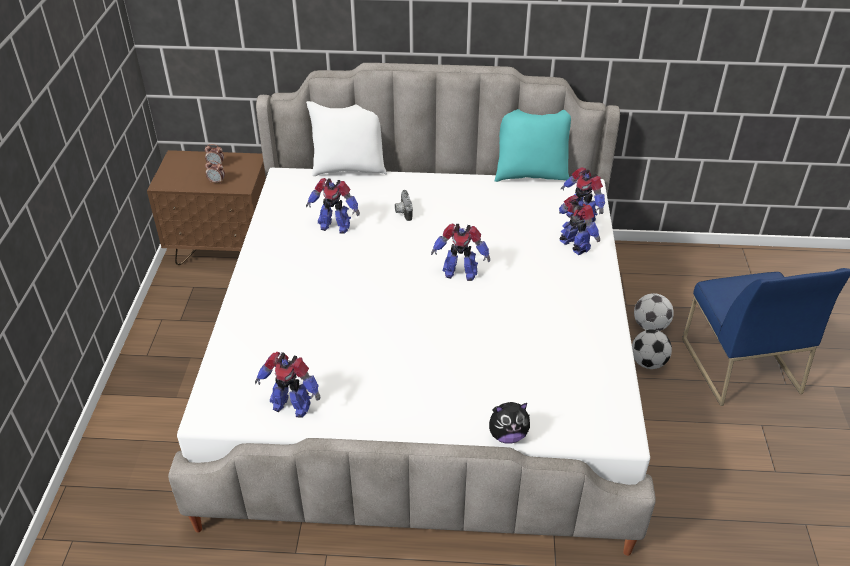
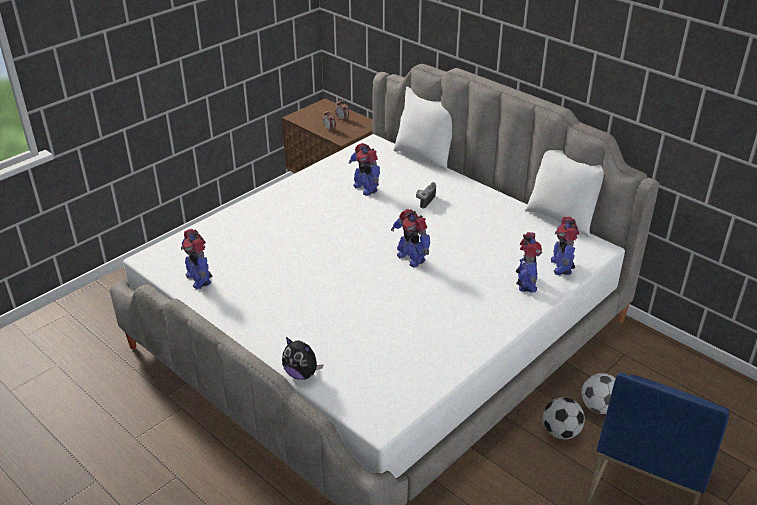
camera: 40 degrees right, 5 degrees down
(530, 175) = (561, 219): turquoise pillow -> white pillow

